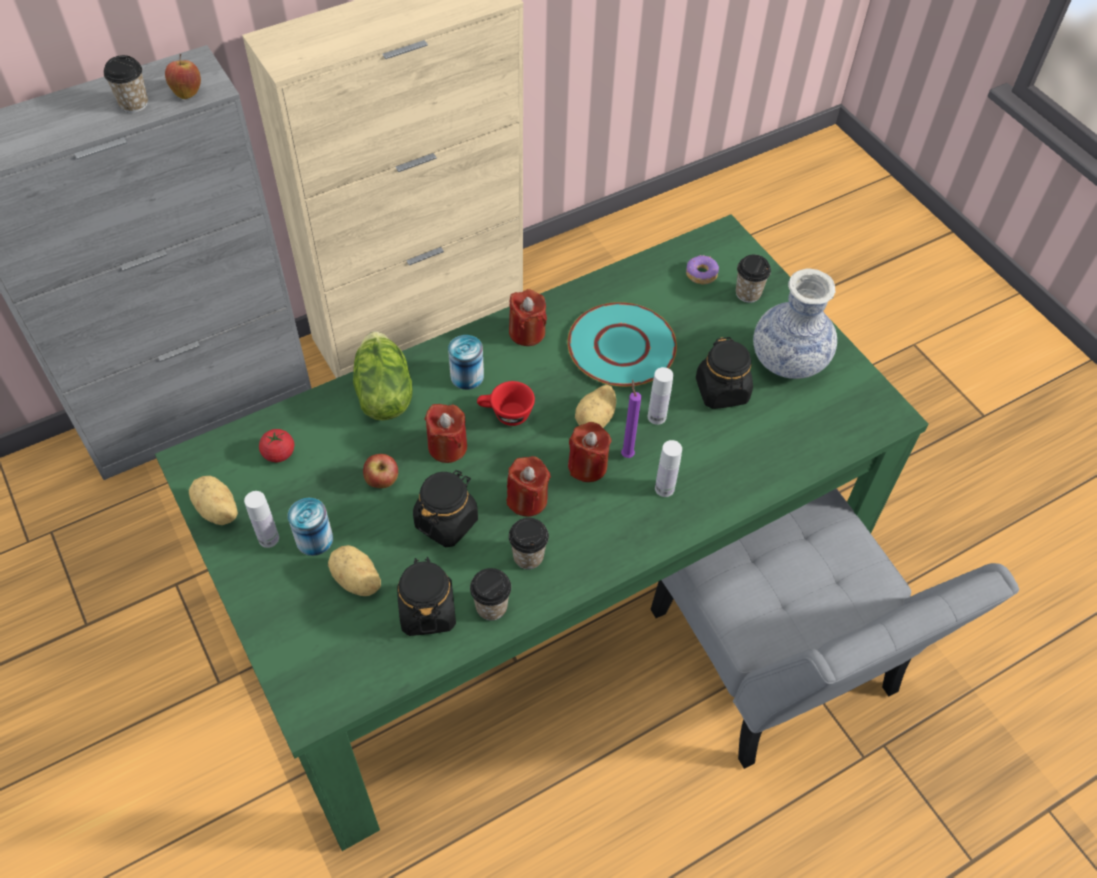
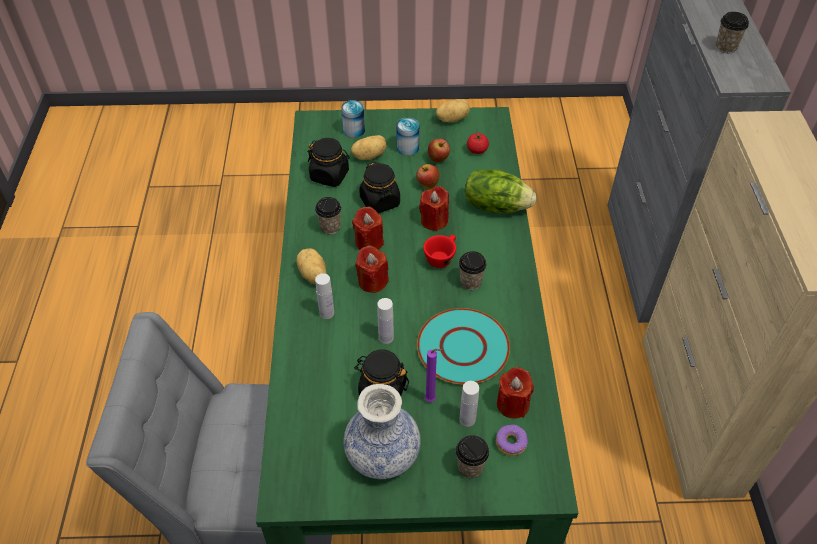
camera: 120 degrees right, 5 degrees down
(187, 92) = (730, 71): apple -> apple (438, 159)
(268, 538) = (420, 132): white bottle -> white bottle (467, 419)
(467, 376) = (486, 250): can -> can (354, 130)
(491, 607) = (311, 200): cup -> cup (470, 282)
(527, 332) = (509, 297): red candle -> red candle (512, 404)
(596, 419) = (406, 302): potato -> potato (312, 275)
(626, 453) = (367, 306): purple candle -> purple candle (432, 400)

